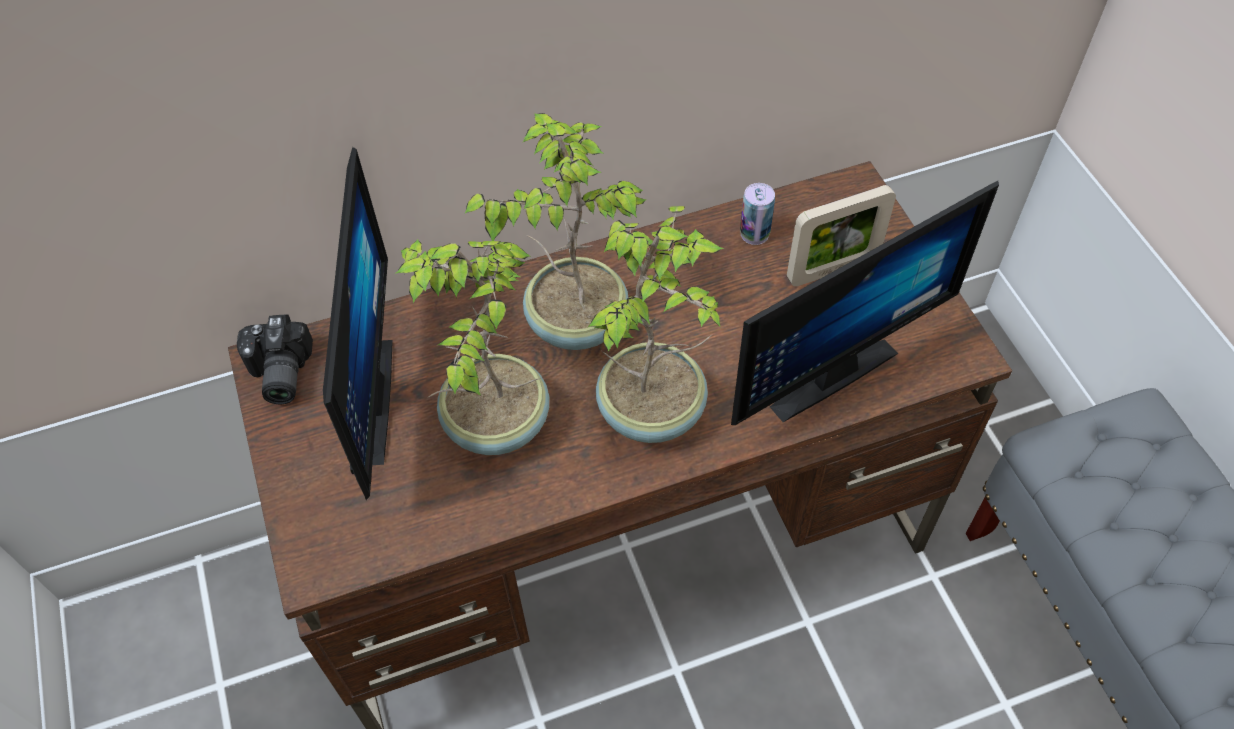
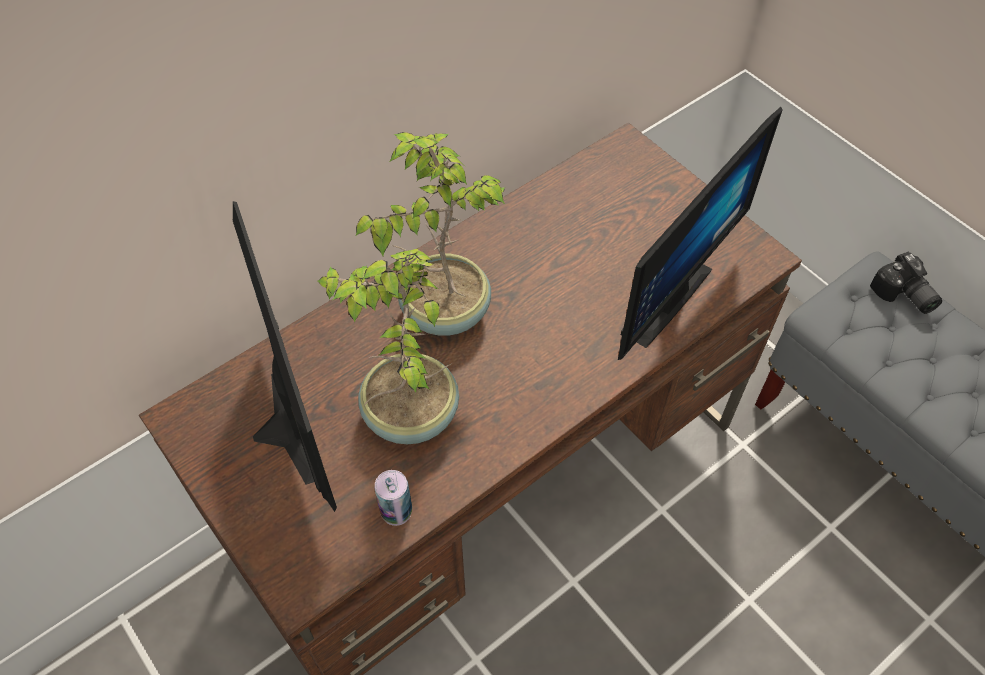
camera: 20 degrees left, 0 degrees up
(277, 374) = (196, 426): camera -> camera (903, 296)
(654, 410) = (539, 367): potted plant -> none
(754, 234) = (561, 202): can -> can (396, 511)
(832, 269) = (635, 215): picture frame -> none

